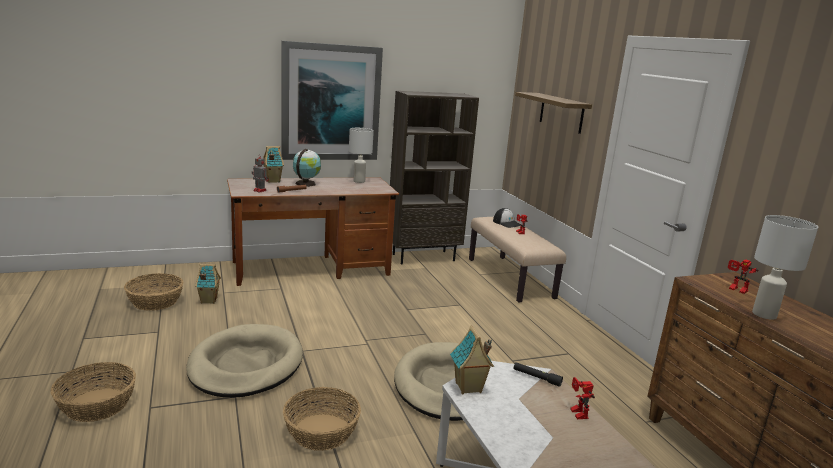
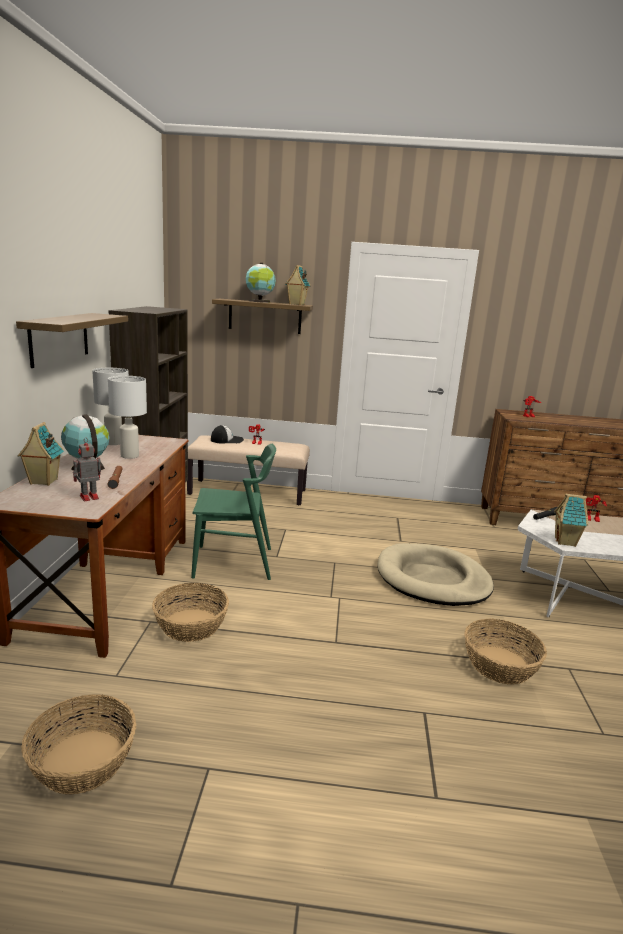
camera: 65 degrees left, 0 degrees up
(96, 405) = (419, 864): basket -> basket (190, 625)
(208, 300) = (133, 695): toy house -> toy house (296, 304)
(246, 365) = (353, 691): beige dog bed -> none
(330, 102) = (59, 338): picture -> shelf
(379, 296) = (233, 562): none -> green chair
(548, 97) = (260, 301): none -> globe
(765, 314) = (567, 422): white table lamp -> white table lamp (130, 455)

